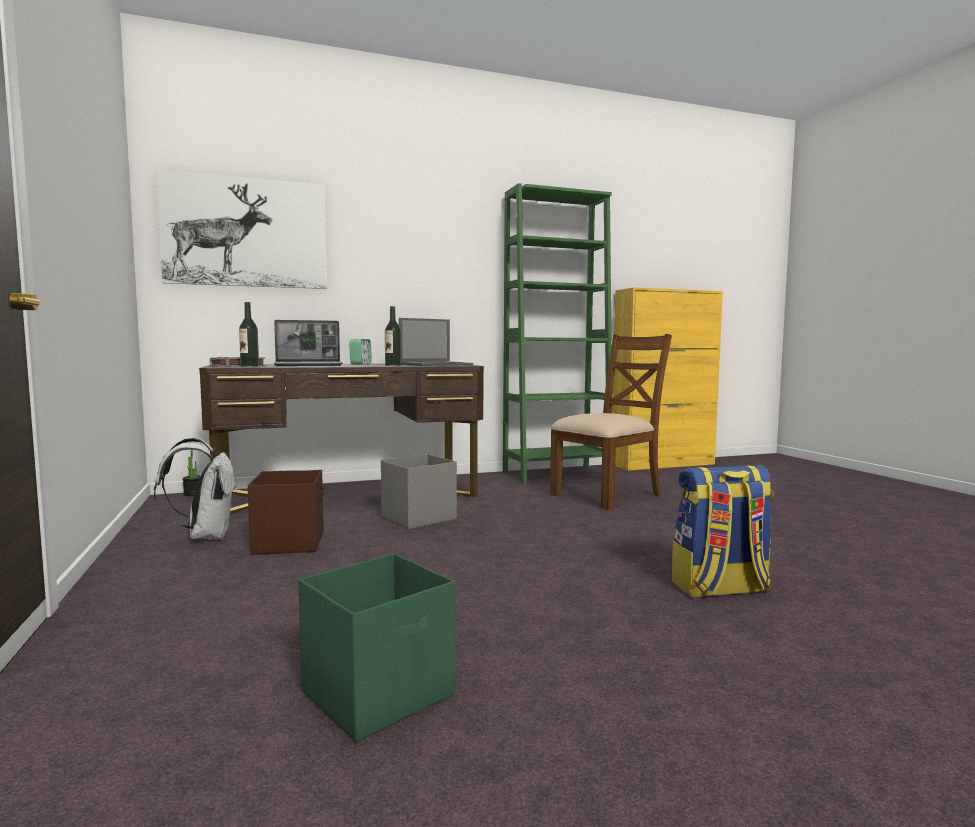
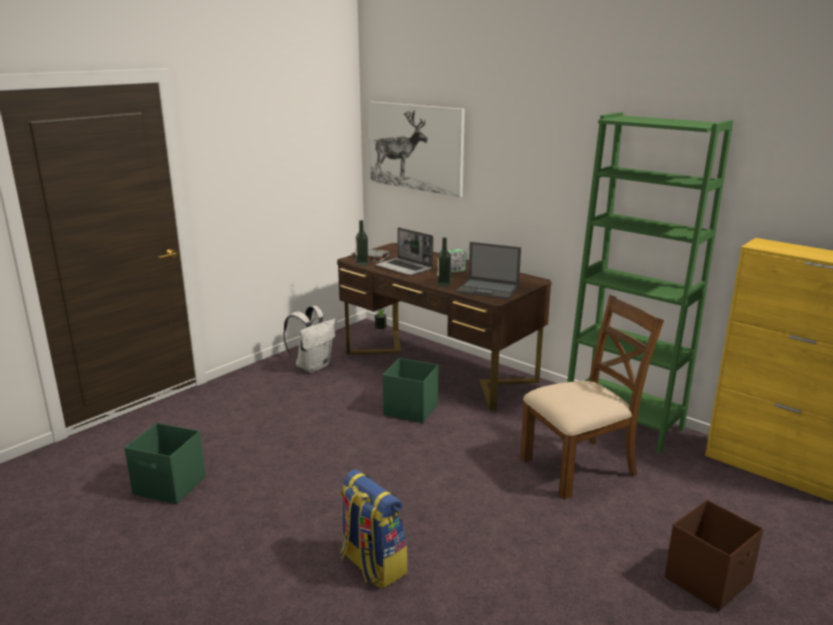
camera: 60 degrees right, 15 degrees up
(290, 542) = (325, 391): brown storage box -> brown storage box (709, 580)
(417, 518) = (410, 409): grey storage box -> green storage box
(608, 495) = (580, 467): brown chair -> brown chair turned 45 degrees counterclockwise

